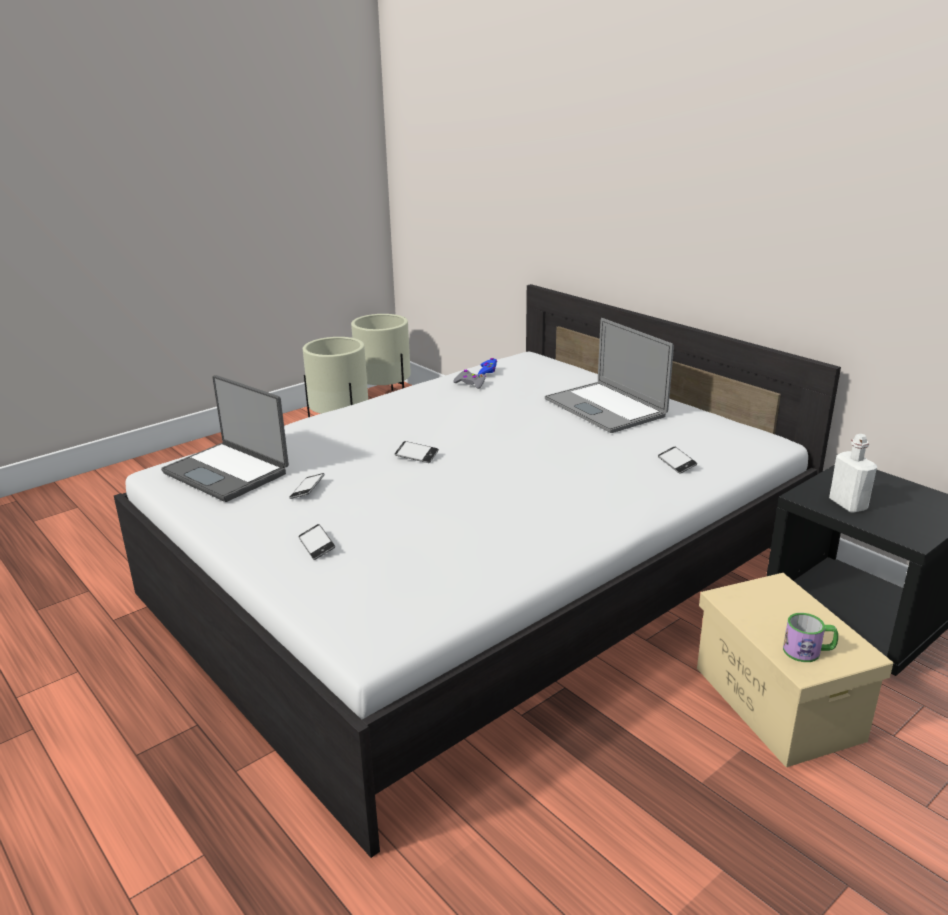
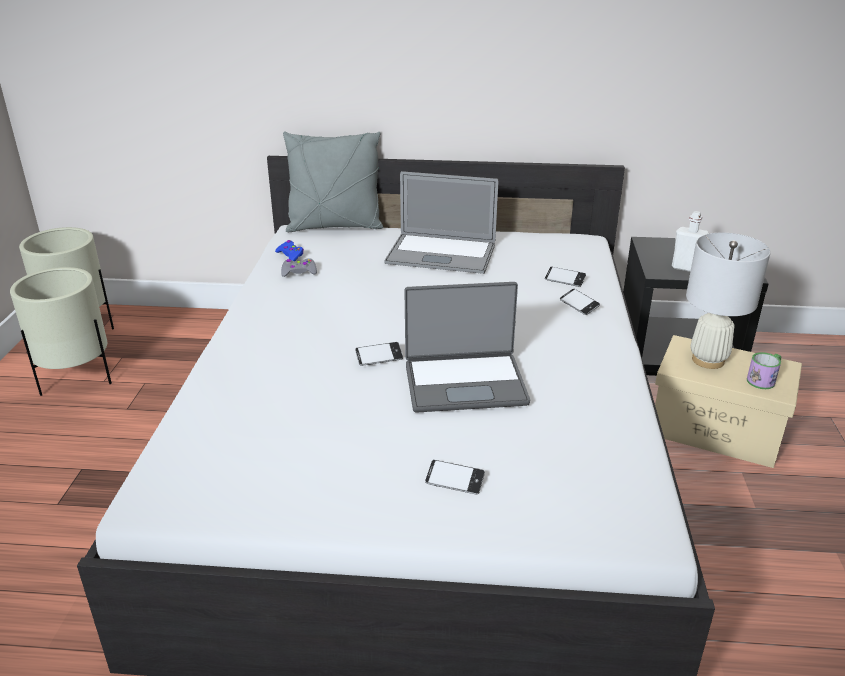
camera: 45 degrees left, 5 degrees up
(228, 472) = (228, 462): laptop -> laptop (465, 383)
(307, 489) = (345, 436): phone -> phone (579, 305)
(561, 363) = (335, 226): none -> grey pillow
(776, 607) = (707, 360): none -> white table lamp

